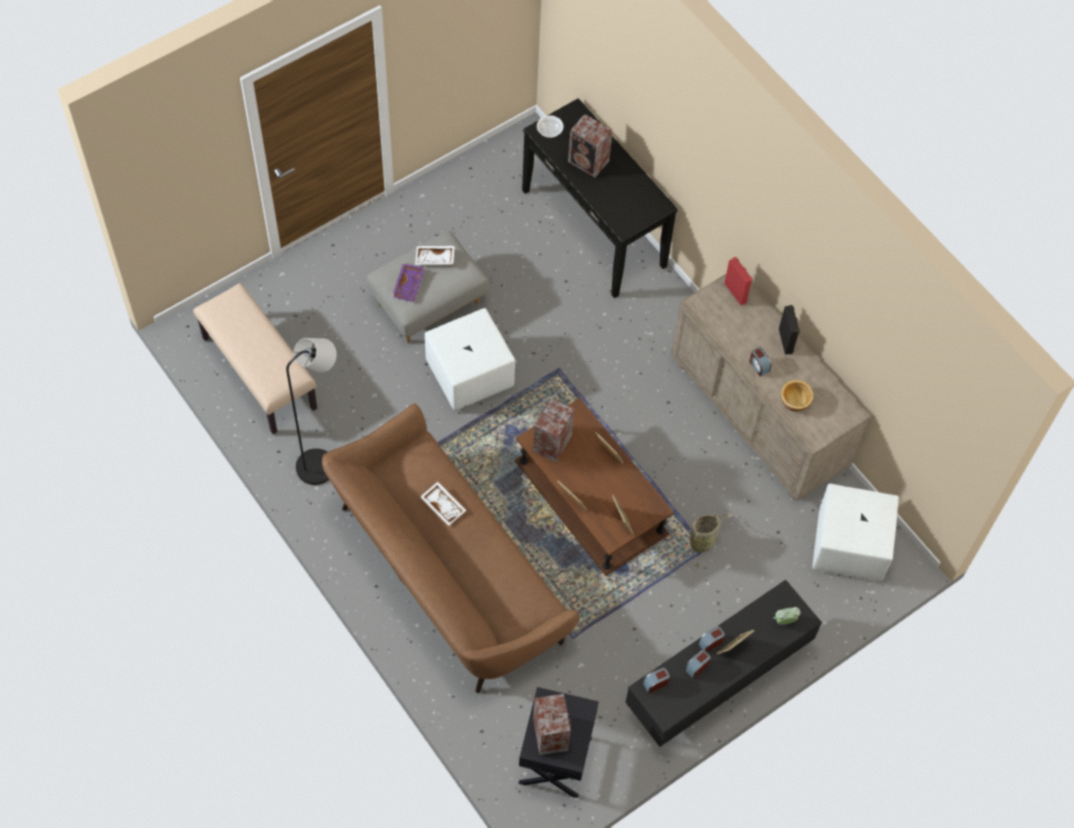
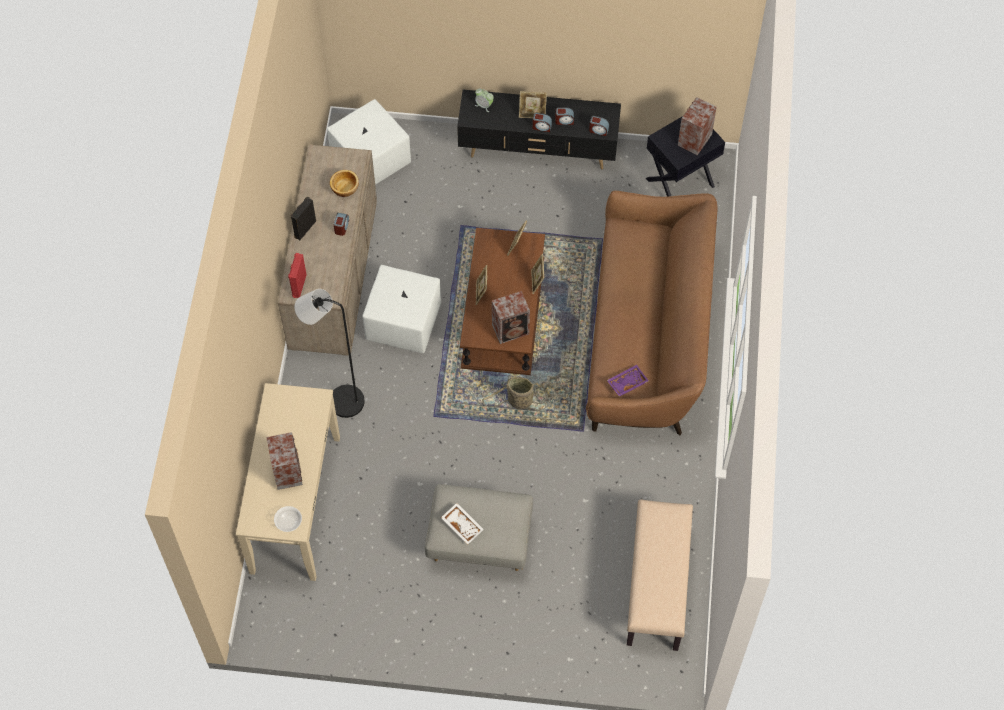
camera: 135 degrees left, 0 degrees up
(322, 463) = (667, 478): black floor lamp -> black floor lamp (339, 401)
(409, 285) = (502, 518): purple tray -> purple tray (627, 382)
(443, 505) = (628, 334): white tray -> none
(470, 374) = (501, 462): white ottoman -> white ottoman (402, 324)
(594, 227) = (294, 504): black console table -> beige console table
(703, 541) = (458, 231): basket -> basket (518, 402)

